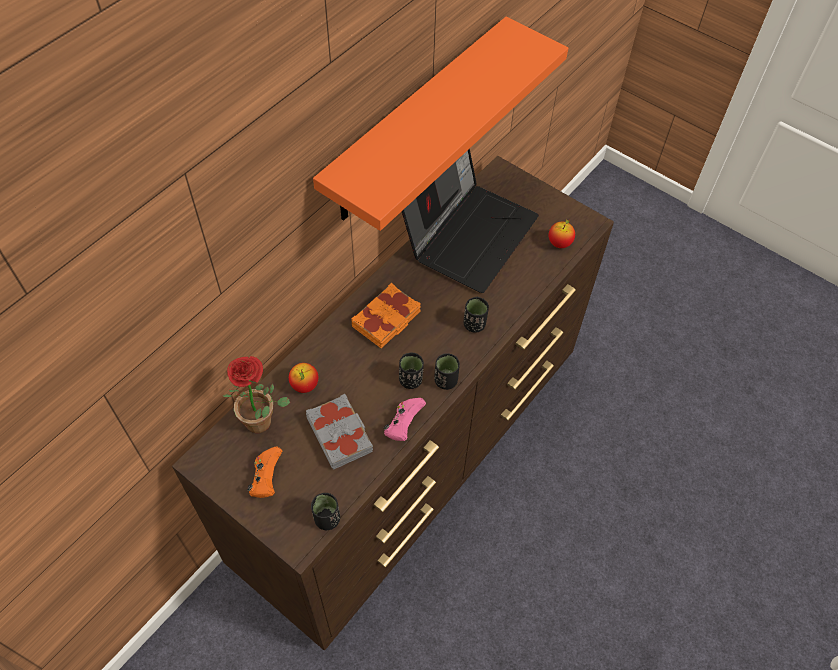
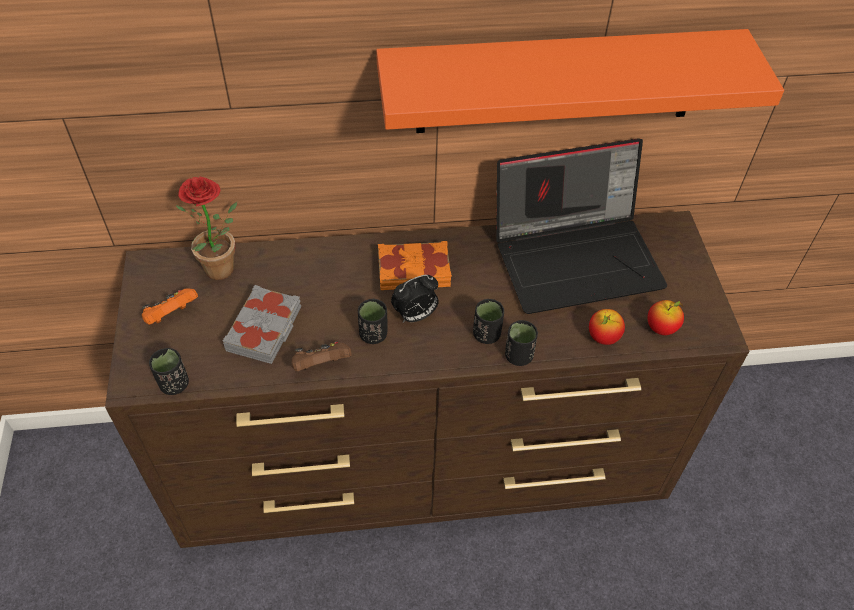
camera: 45 degrees right, 5 degrees down
(305, 385) = (286, 270): apple -> apple (603, 337)
(403, 426) = (321, 365): pink game controller -> brown game controller
(421, 347) = (415, 316): none -> alarm clock
(446, 381) = (402, 360): black cup -> black cup (518, 356)

